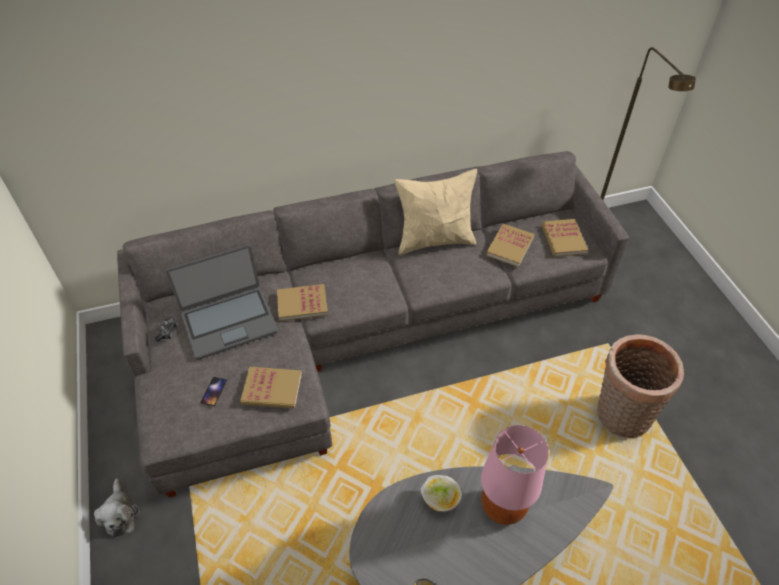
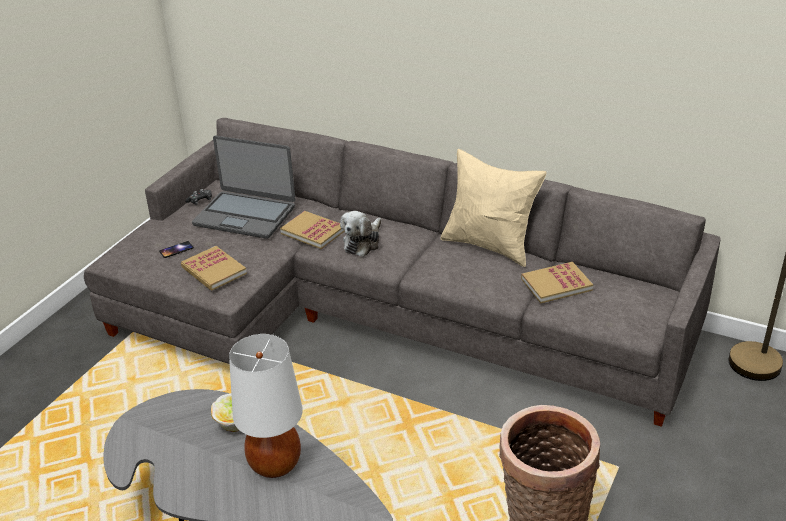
camera: 45 degrees right, 15 degrees down
(120, 514) = (70, 324): plush toy -> plush toy (363, 242)
(503, 508) = (274, 465): pink table lamp -> white table lamp
(563, 239) = (624, 307): book -> none

